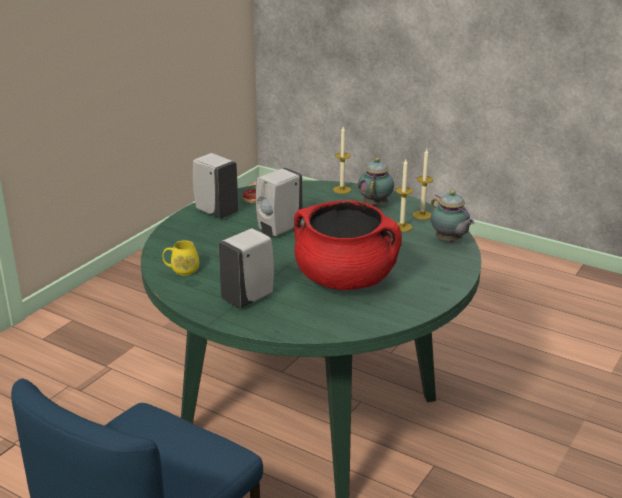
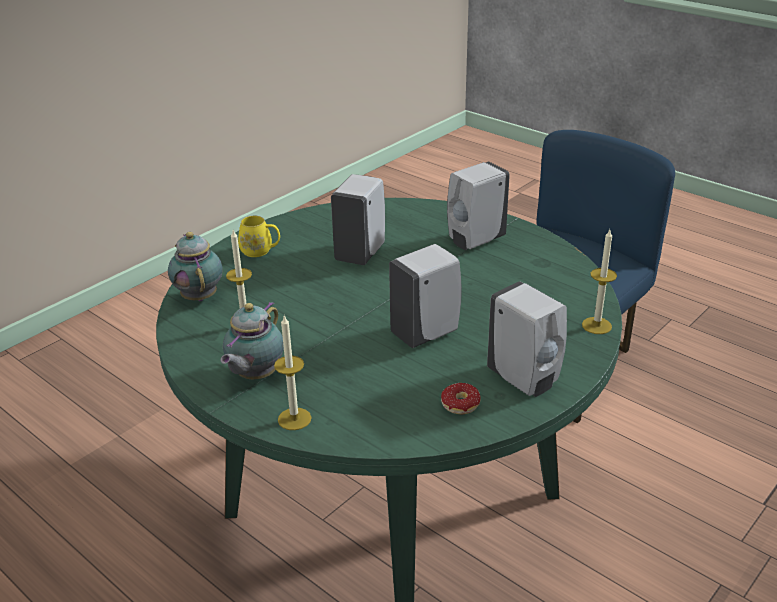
camera: 170 degrees left, 5 degrees up
(181, 270) = (558, 278): yellow mug -> yellow mug (260, 251)
(345, 280) = (361, 253): red cooking pot -> white soap dispenser
(422, 215) = (199, 345): candle -> candle (596, 325)

